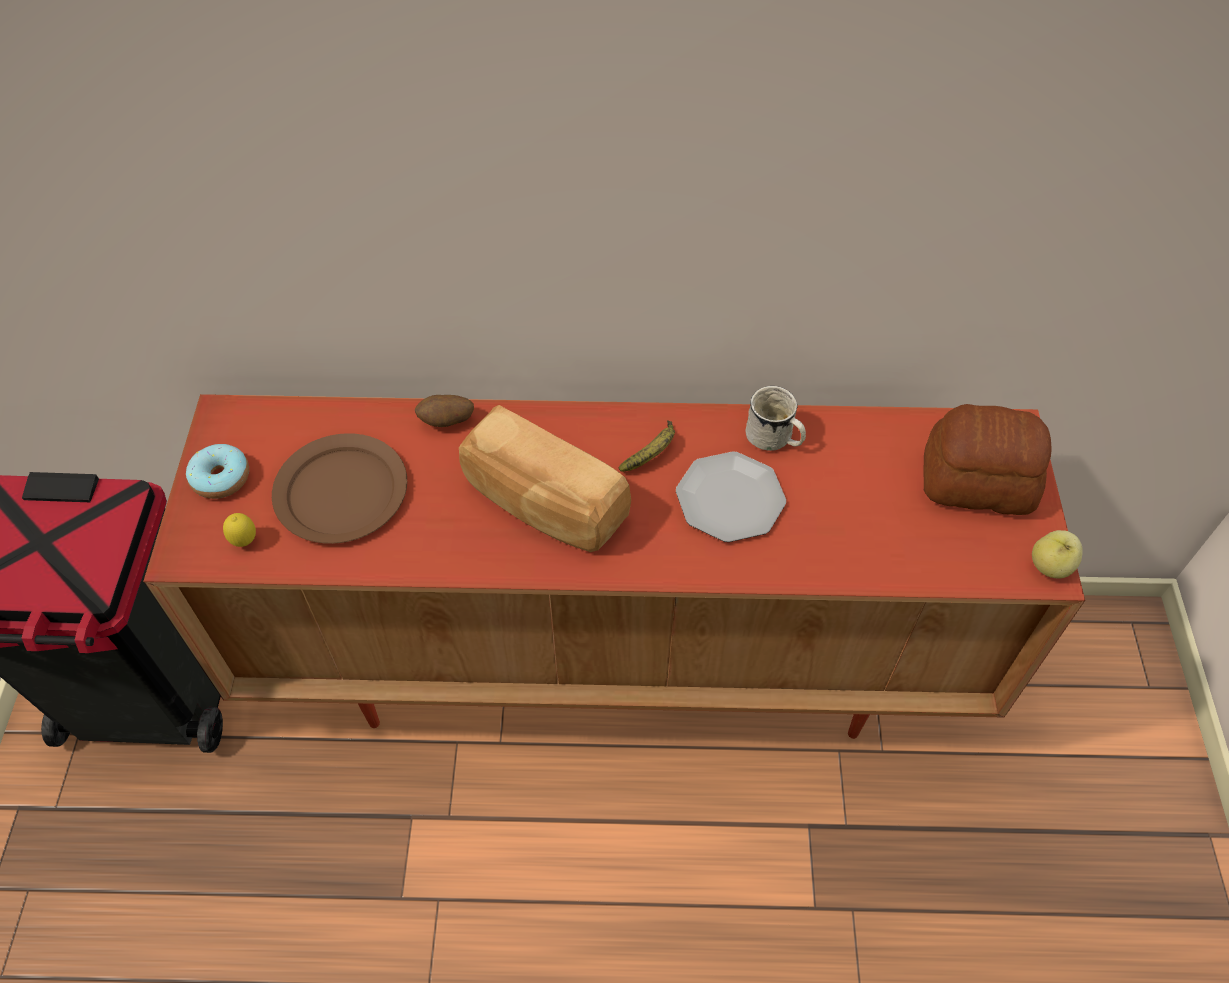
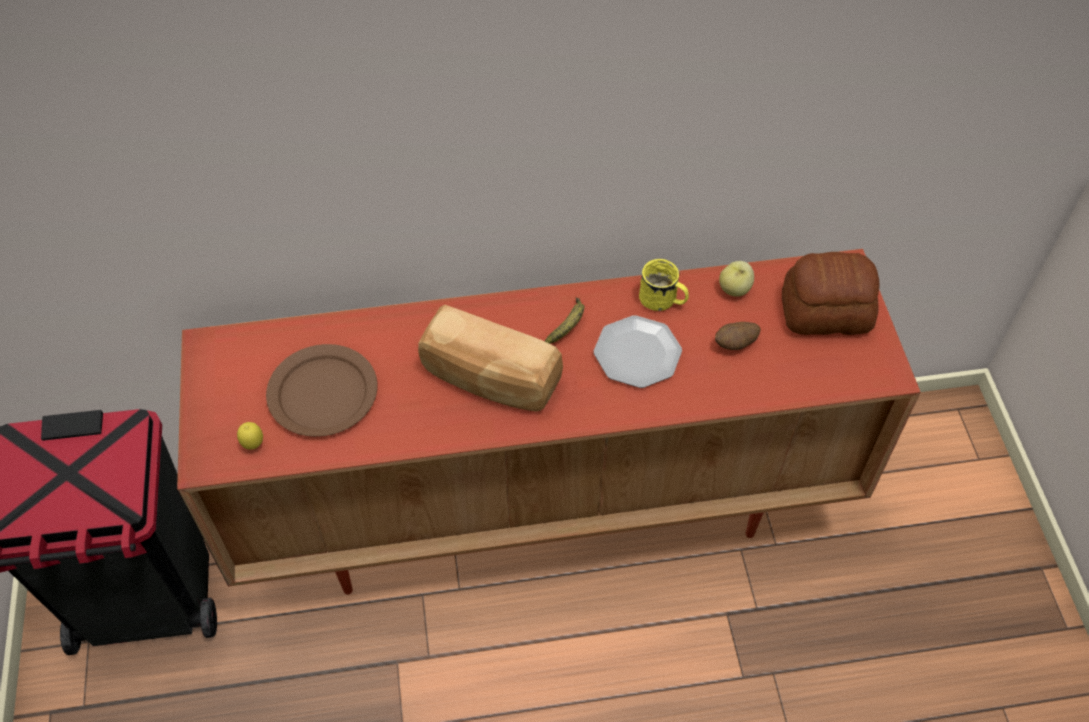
camera: 10 degrees left, 0 degrees up
(221, 478) = (219, 396): donut -> none
(447, 421) = (396, 323): potato -> potato (735, 344)
(774, 439) = (662, 301): white mug -> yellow mug
(1050, 566) = (891, 370): apple -> apple (735, 289)

